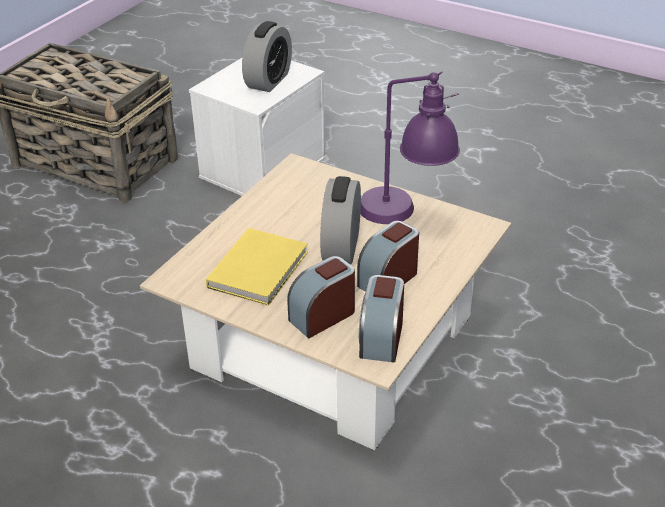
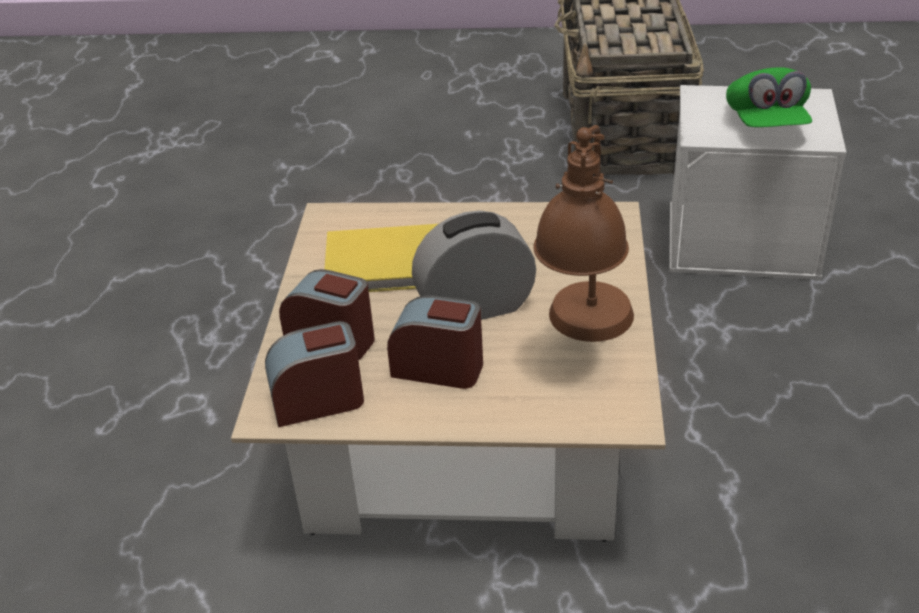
camera: 65 degrees right, 0 degrees up
(268, 81) = (765, 124): alarm clock -> green cap
(406, 216) = (586, 338): purple table lamp -> brown table lamp

